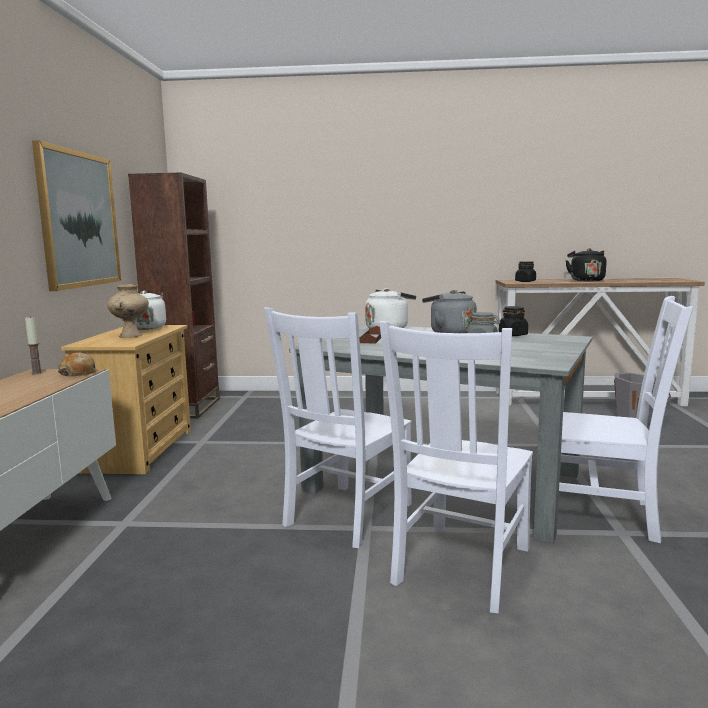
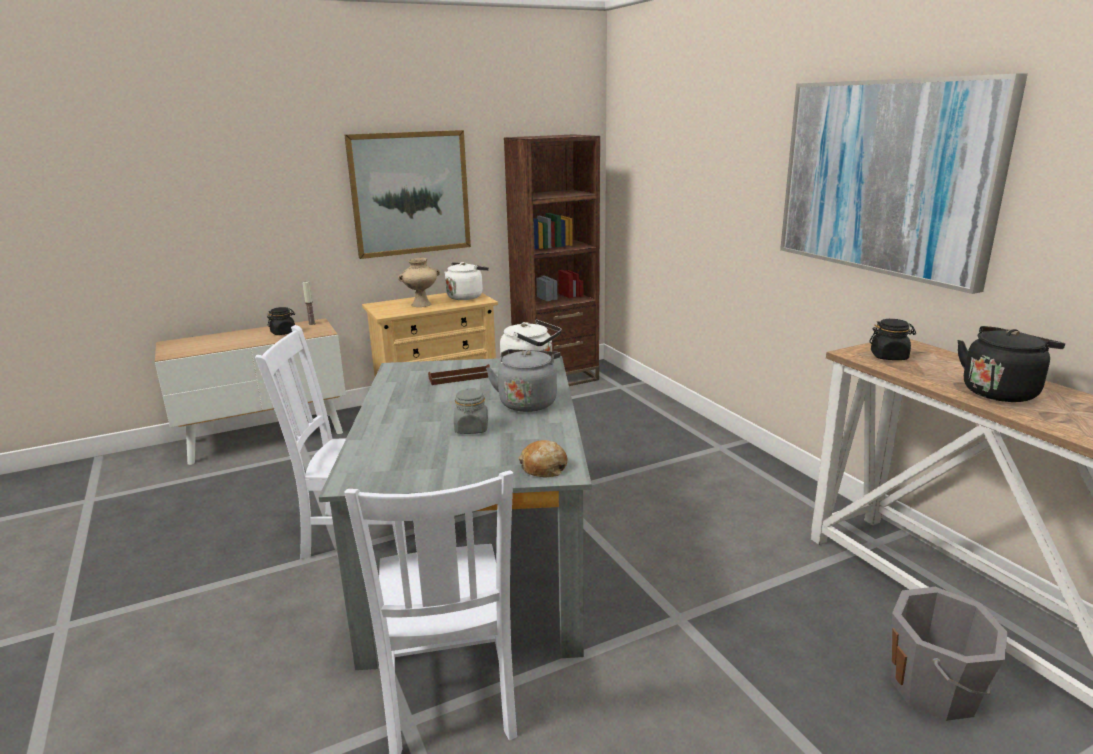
camera: 60 degrees right, 10 degrees up
(78, 373) = (317, 332): bread -> bread (543, 468)
(460, 567) = (282, 621): white chair -> none
(471, 194) = (886, 177): none -> picture
(512, 335) = (550, 434): black jar -> black jar (283, 332)

